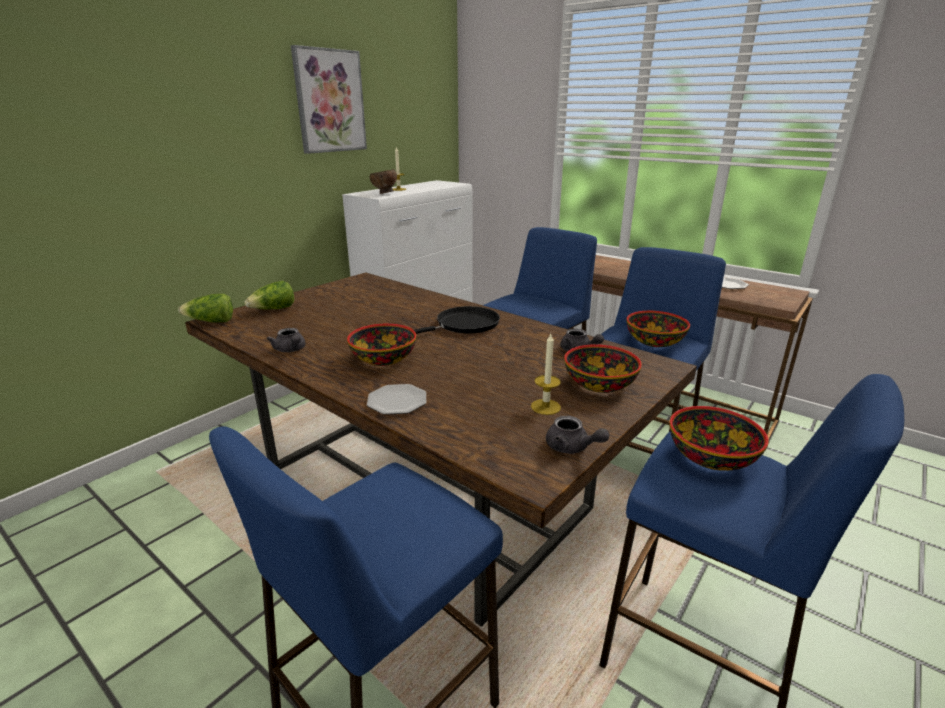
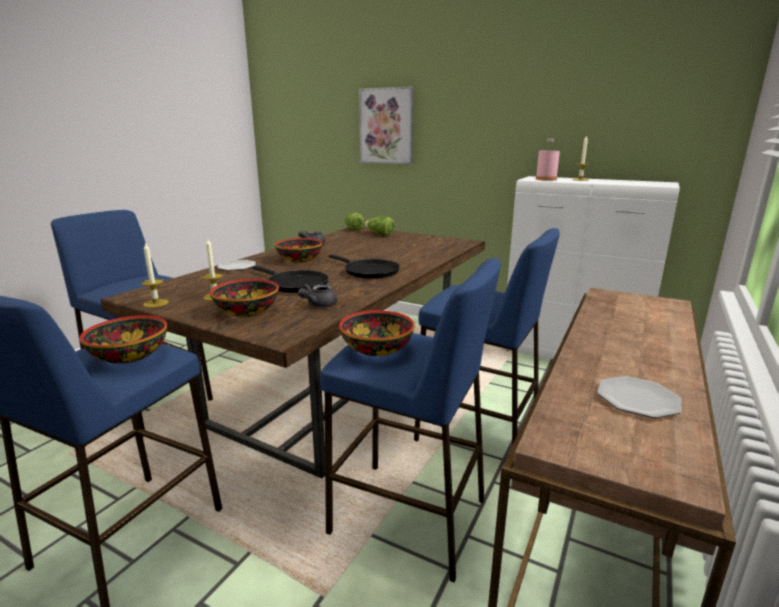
camera: 80 degrees right, 5 degrees down
(329, 101) = (536, 92): picture -> picture (386, 126)
(384, 194) = (546, 179): brown bowl -> pink bottle
(503, 361) = (295, 284): none -> black frying pan
(572, 448) = (156, 303): grey teapot -> candle

